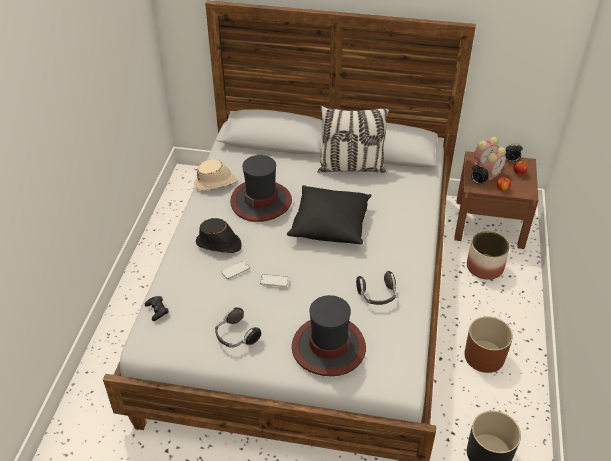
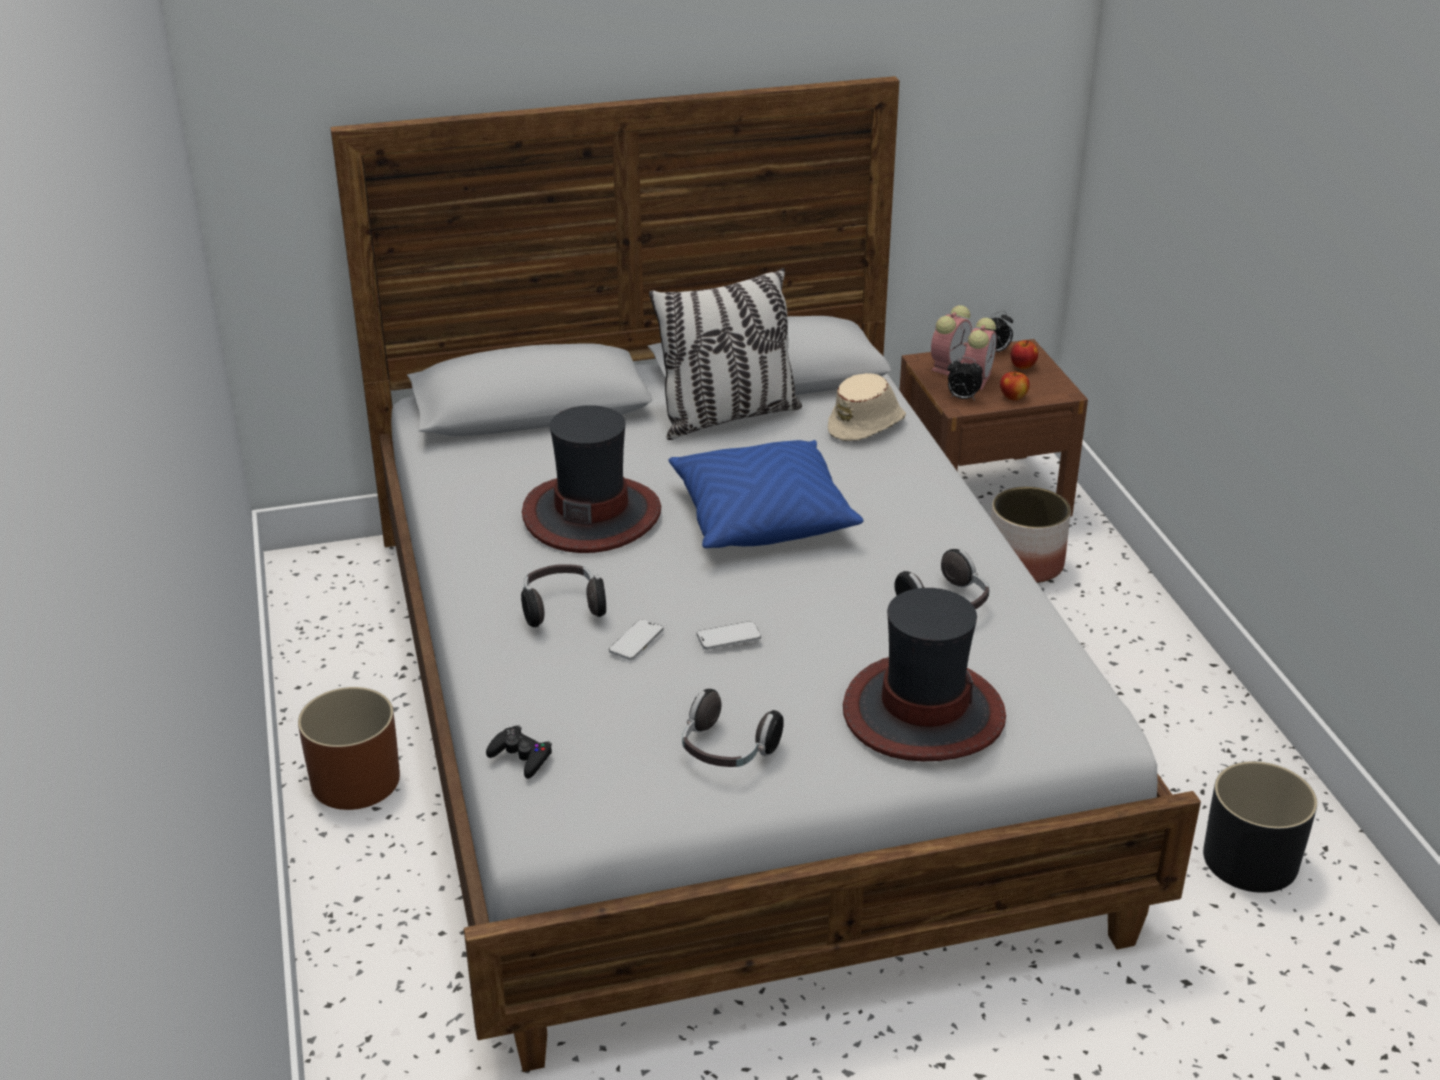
camera: 25 degrees left, 10 degrees down
(216, 183) = (467, 508): beige hat -> beige hat (867, 425)
(219, 244) = (562, 608): black hat -> headphones
(330, 224) = (761, 517): black pillow -> blue pillow
(484, 356) = (1129, 707): brown planter -> brown planter (356, 780)

